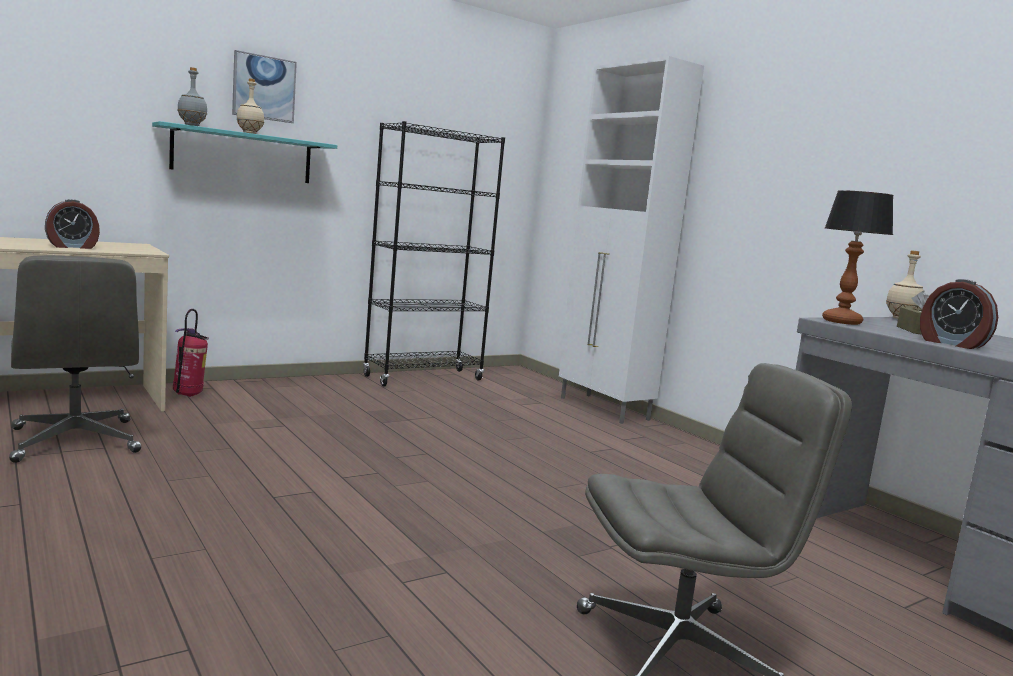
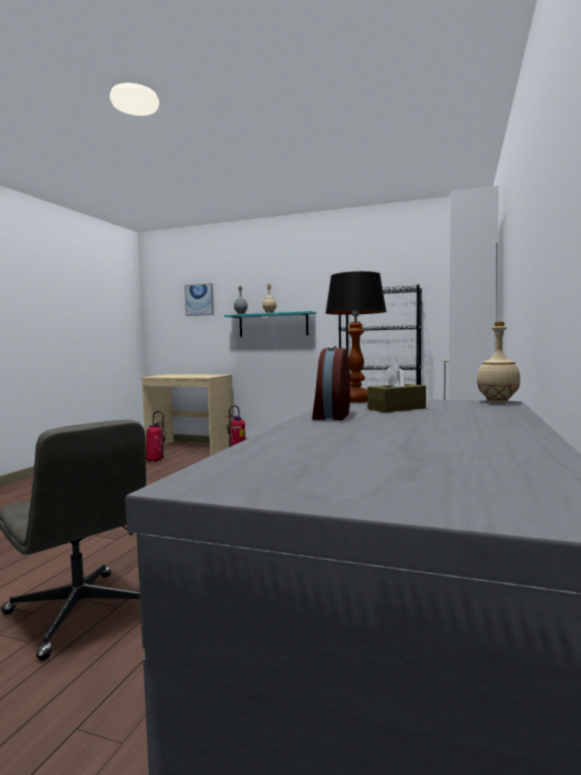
camera: 55 degrees right, 5 degrees down
(72, 247) = (182, 376): alarm clock -> none
(75, 441) = (155, 461): grey office chair -> fire extinguisher
(264, 88) = (281, 287): picture -> picture (199, 300)

